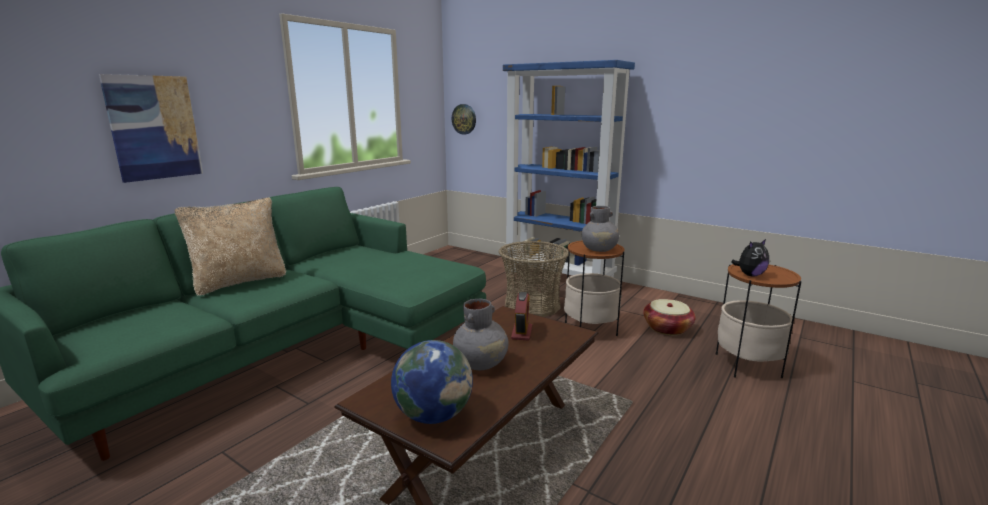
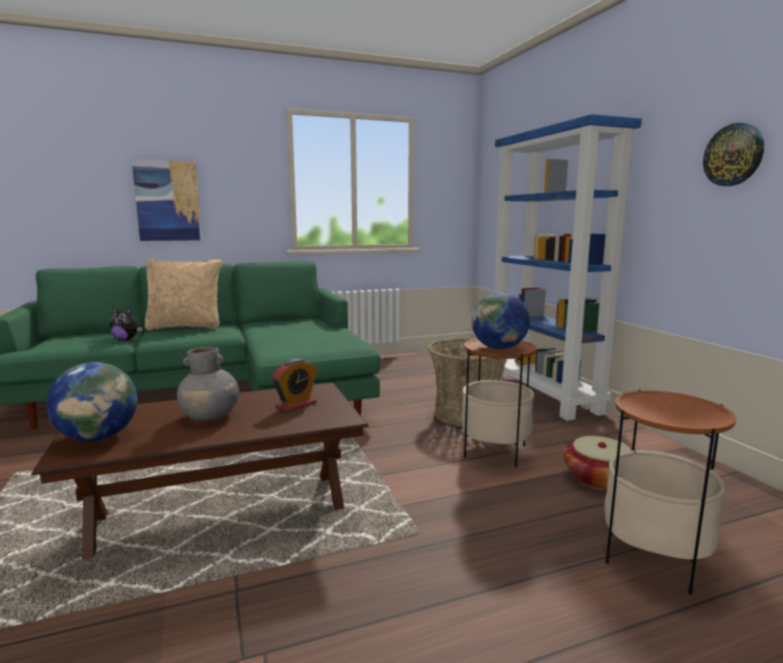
camera: 35 degrees right, 5 degrees down
(464, 119) = (489, 208): wall clock -> wall clock (733, 155)
(599, 250) = (499, 348): grey vase -> globe
(750, 275) = (642, 405): plush toy -> plush toy (126, 339)

